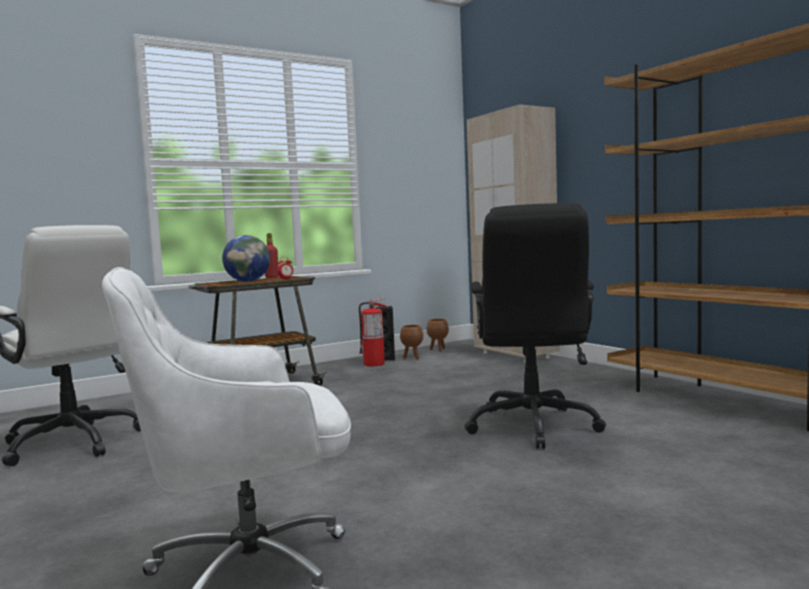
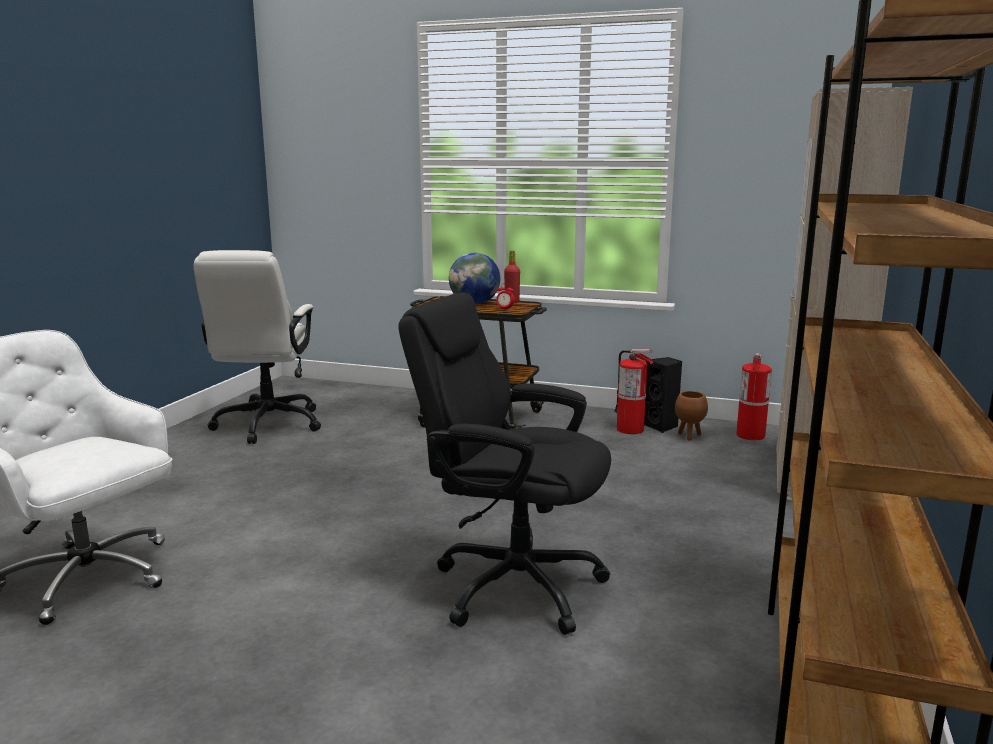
camera: 50 degrees right, 10 degrees up
(438, 350) = (750, 435): brown planter -> fire extinguisher
(533, 428) = (509, 586): black office chair -> black office chair turned 60 degrees clockwise

